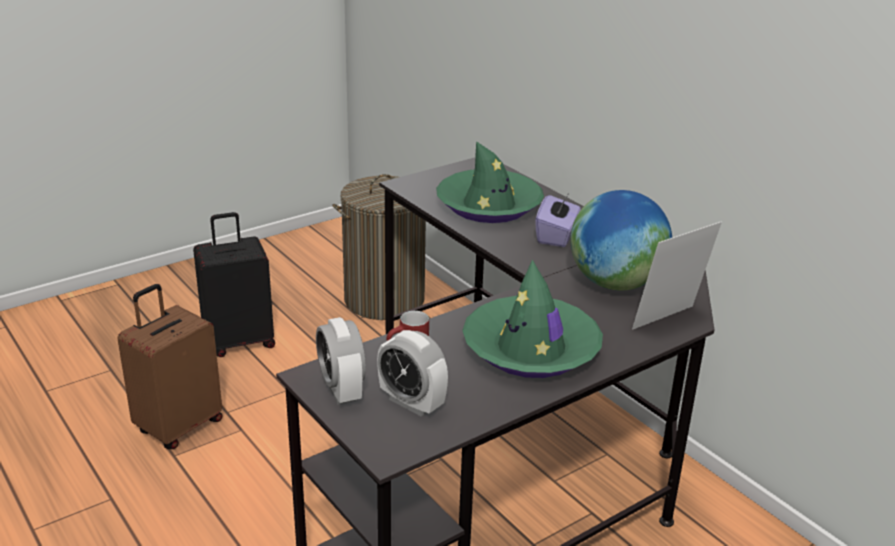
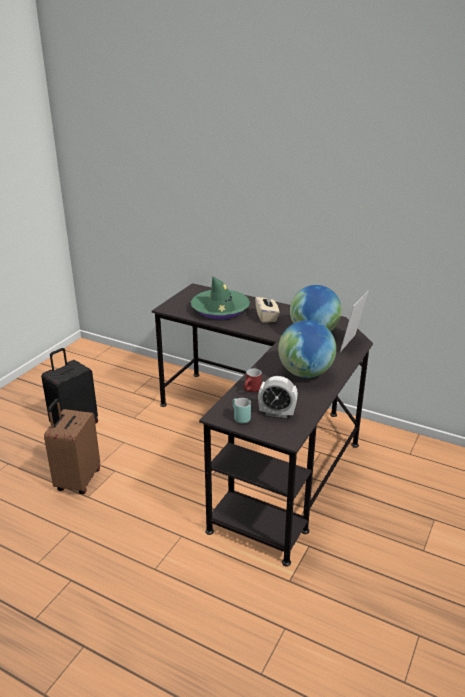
camera: 25 degrees left, 0 degrees up
(341, 390) = (239, 418): alarm clock -> turquoise mug
(384, 299) = (139, 379): laundry basket -> none
(531, 349) = (305, 373): green hat -> globe
(556, 236) = (266, 317): purple tissue box -> beige tissue box

